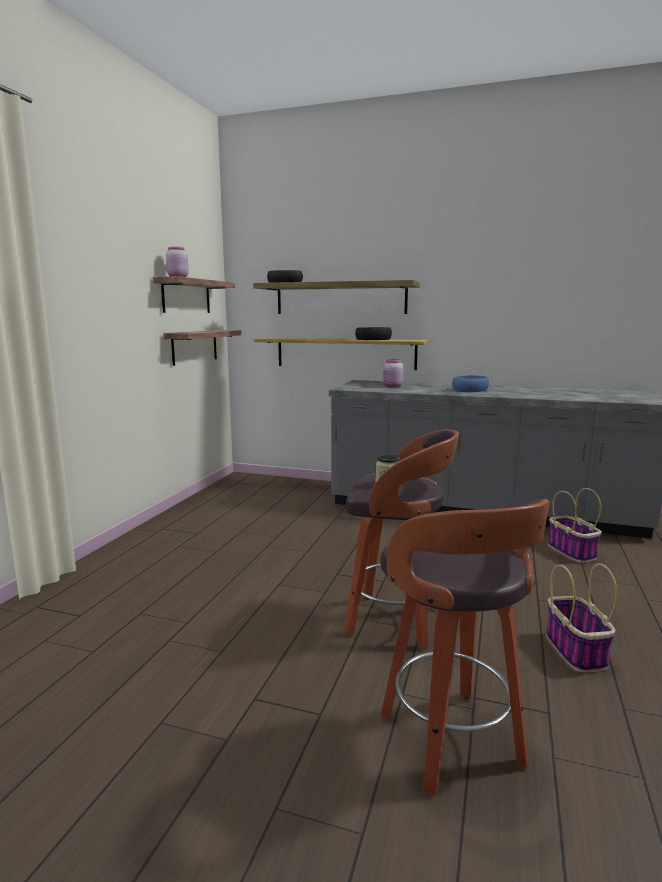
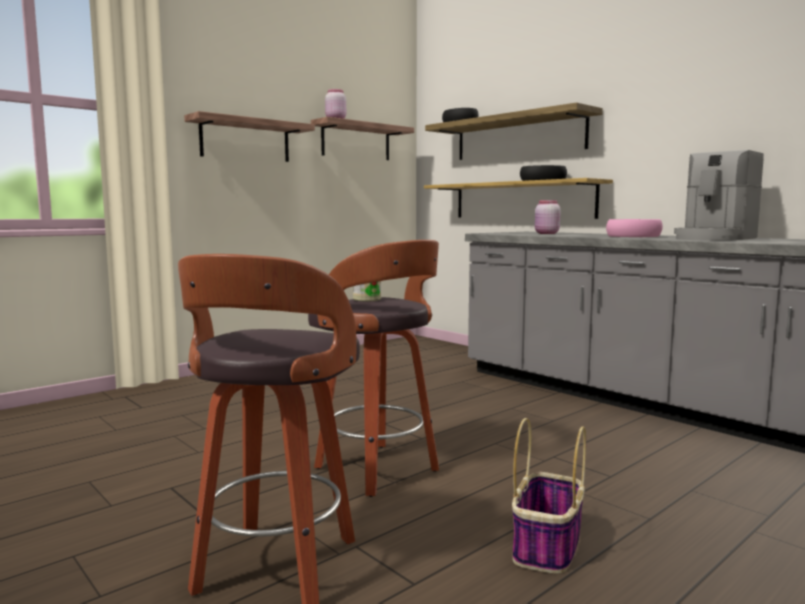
camera: 30 degrees right, 5 degrees down
(194, 346) = (364, 193): shelf -> shelf (245, 140)
(470, 390) = (633, 236): blue bowl -> pink bowl
(531, 392) = (714, 238): none -> coffee machine
(572, 552) = (718, 462): basket -> none

